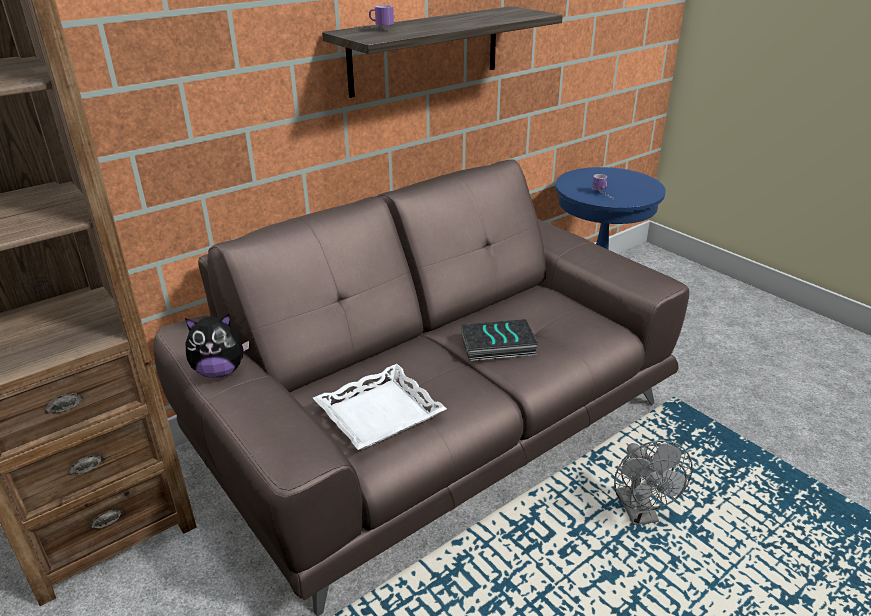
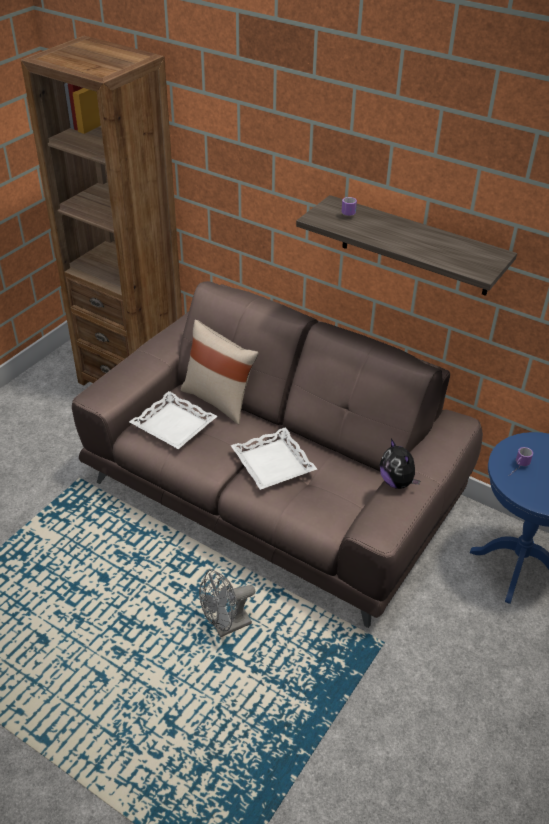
camera: 70 degrees right, 10 degrees up
(220, 371) = (161, 344): plush toy -> plush toy (397, 482)
(351, 365) = (219, 400): none -> beige pillow
(497, 346) = (272, 463): book -> white tray

